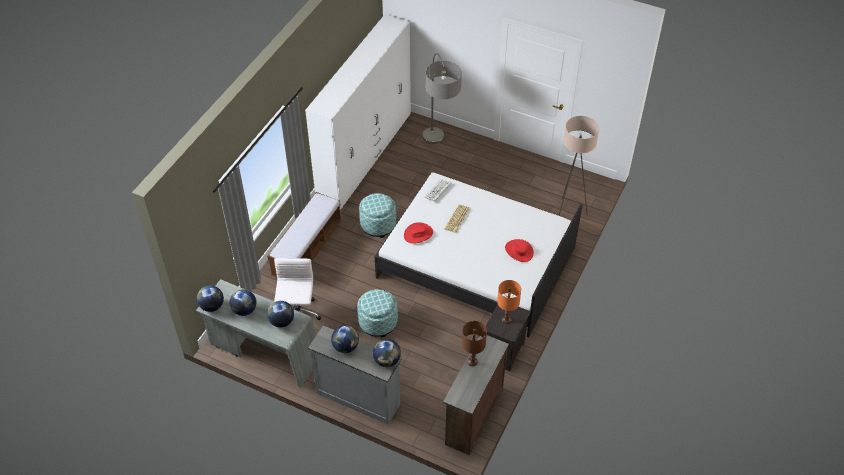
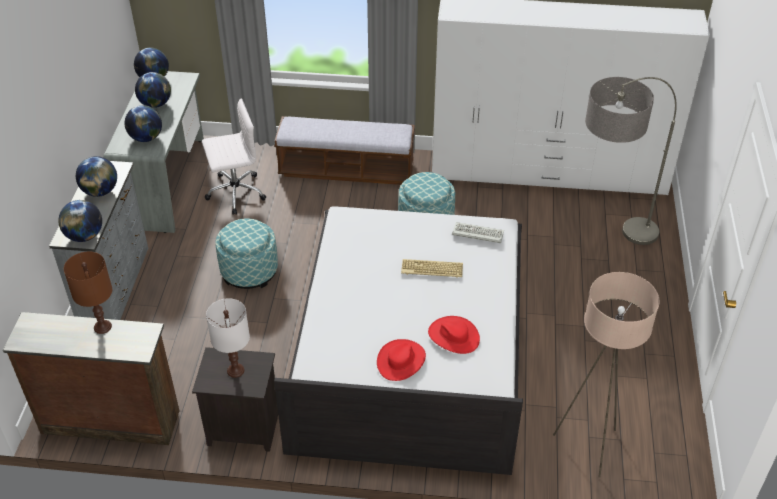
camera: 70 degrees right, 5 degrees down
(418, 234) = (379, 235): red hat -> red hat (453, 336)
(506, 319) = (235, 370): orange table lamp -> white table lamp

